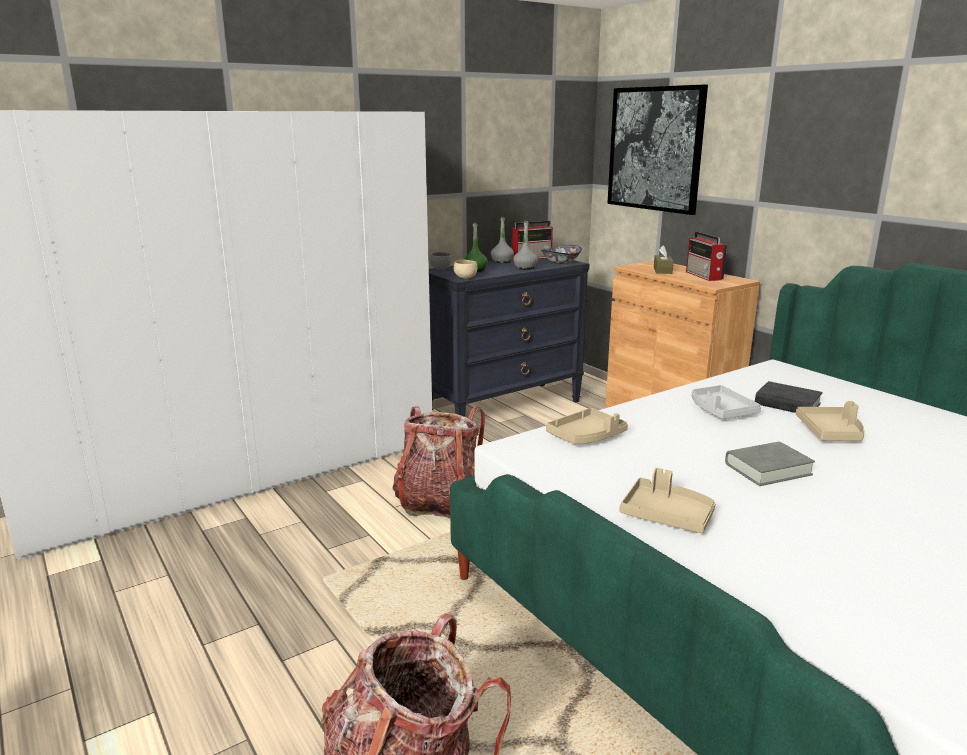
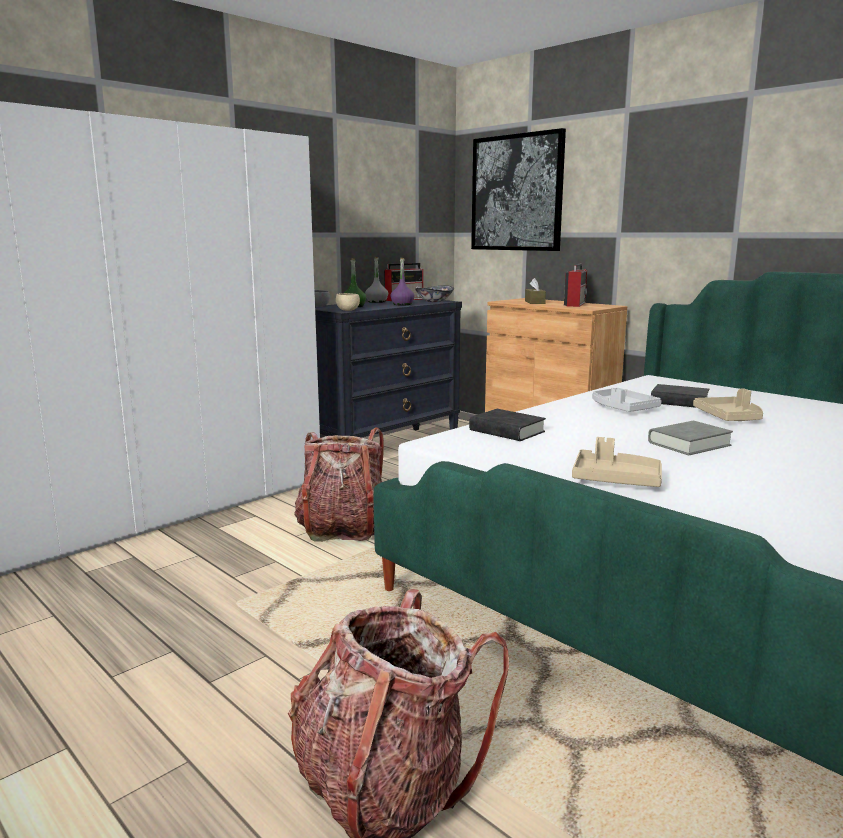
camera: 10 degrees left, 5 degrees down
(525, 268) = (402, 304): grey bottle -> purple bottle
(586, 436) = (507, 431): beige tray -> black book
(704, 276) = (575, 304): radio -> radio turned 135 degrees counterclockwise

